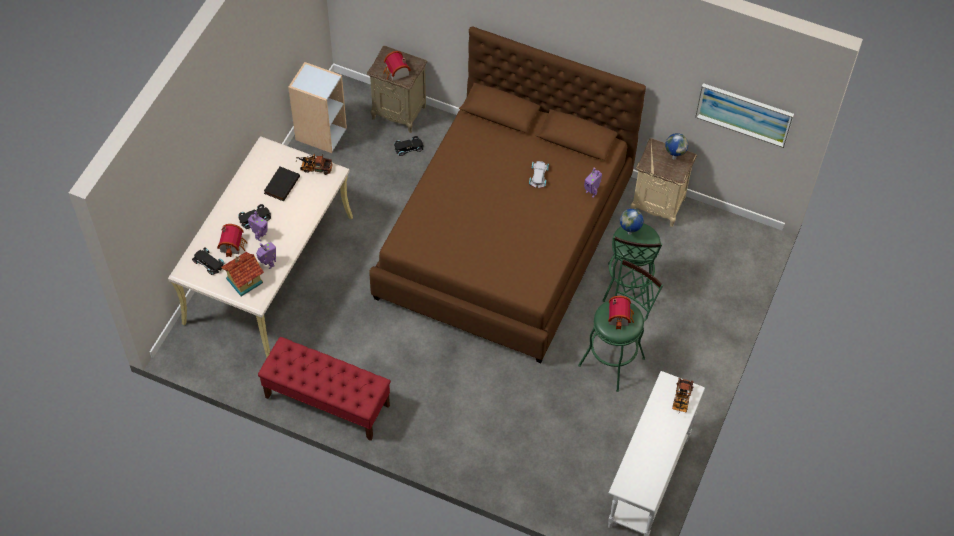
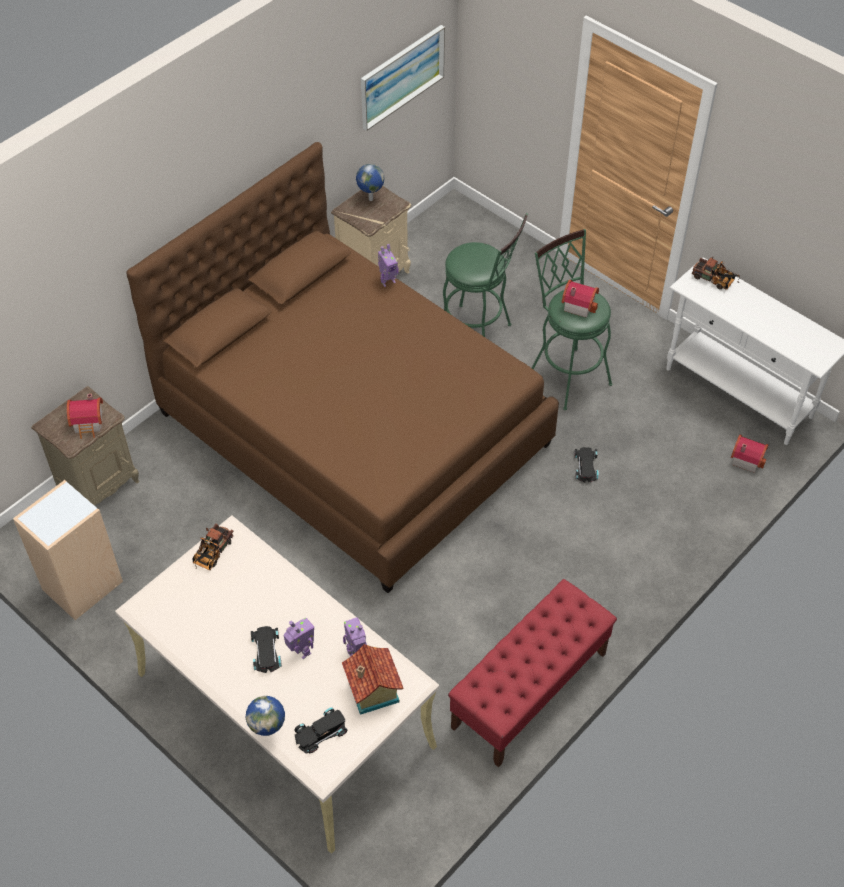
camera: 70 degrees left, 5 degrees down
(233, 245) = (302, 691): toy house -> toy house (746, 458)
(281, 185) = (221, 602): black book -> none
(409, 148) = (163, 490): black toy car -> black toy car (586, 466)
(539, 175) = (339, 322): white toy car -> none
(629, 233) = (465, 263): globe -> globe (269, 732)

